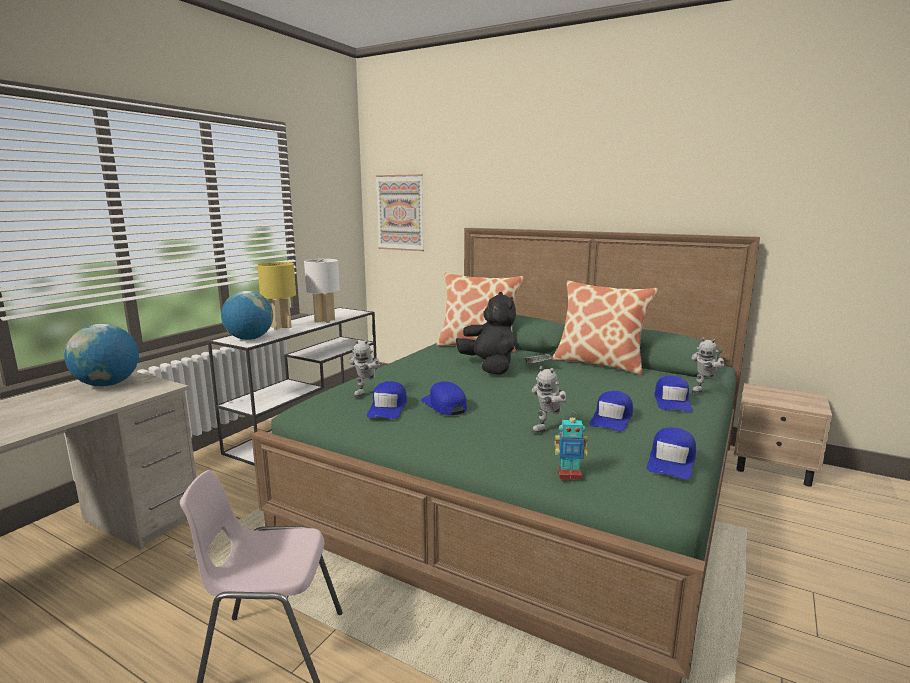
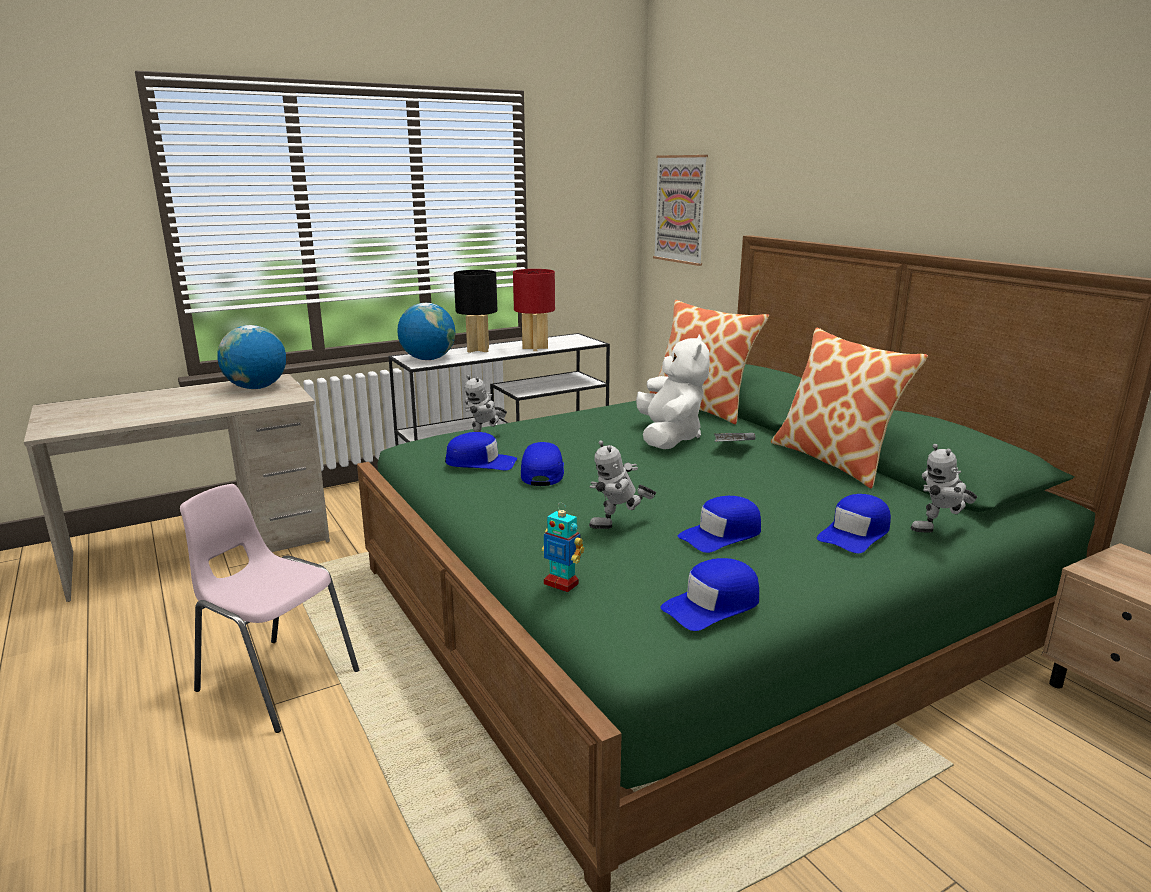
camera: 30 degrees right, 5 degrees up
(281, 327) = (478, 350): yellow table lamp -> black table lamp
(325, 320) = (535, 348): white table lamp -> red table lamp
(388, 408) = (481, 462): blue cap -> blue cap turned 120 degrees counterclockwise
(489, 367) = (669, 438): black plush toy -> white plush toy

